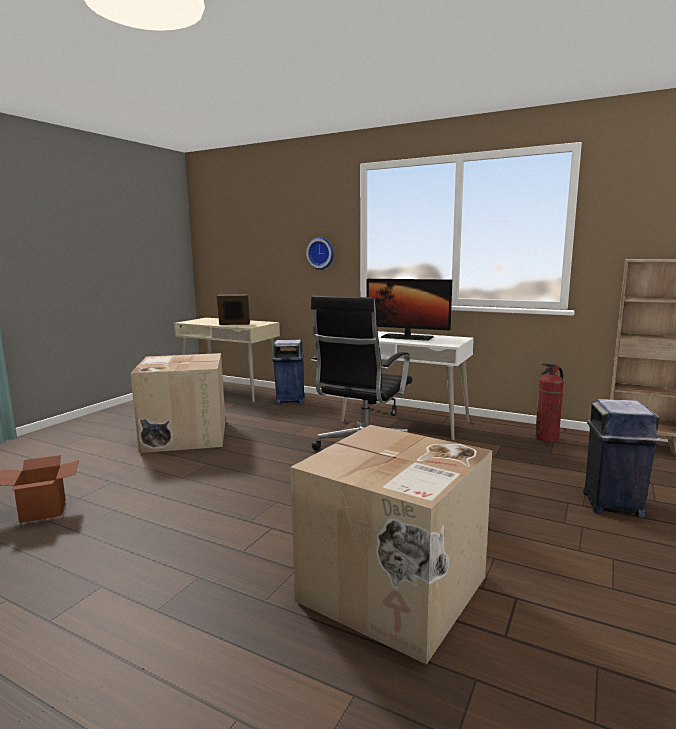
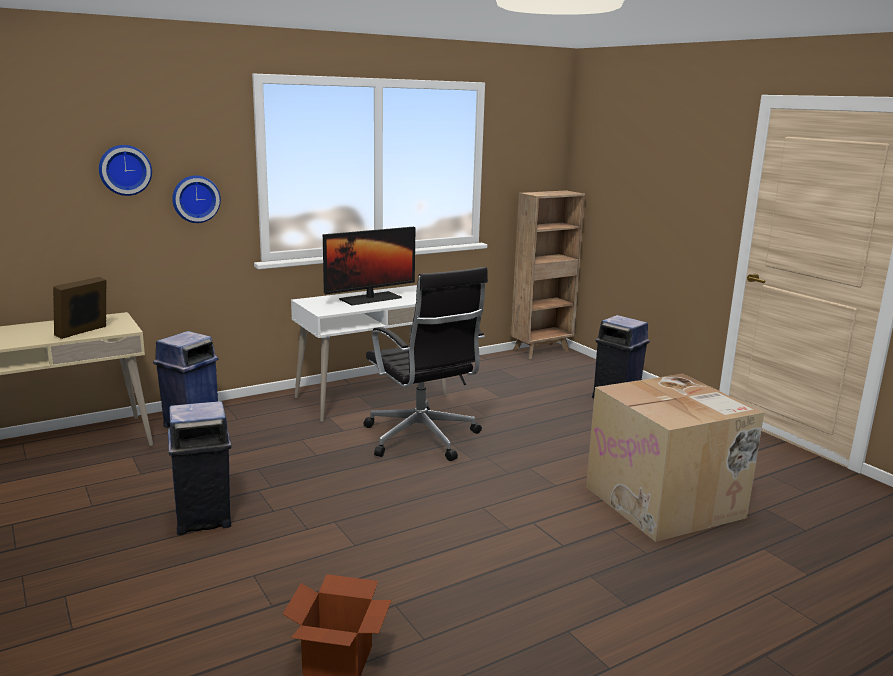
camera: 60 degrees left, 5 degrees up
(184, 435) = (204, 518): cardboard box -> blue trash can
(285, 233) = (124, 170): none -> wall clock
(546, 438) = (491, 368): fire extinguisher -> none

